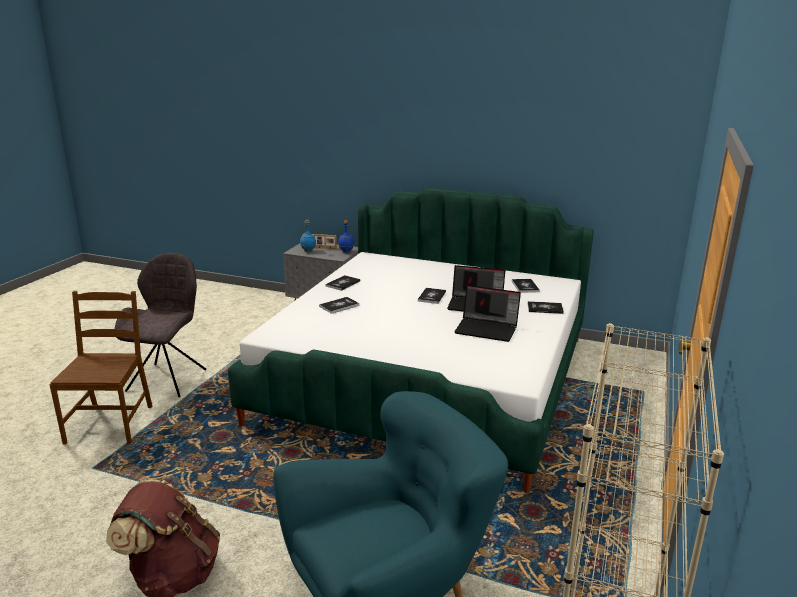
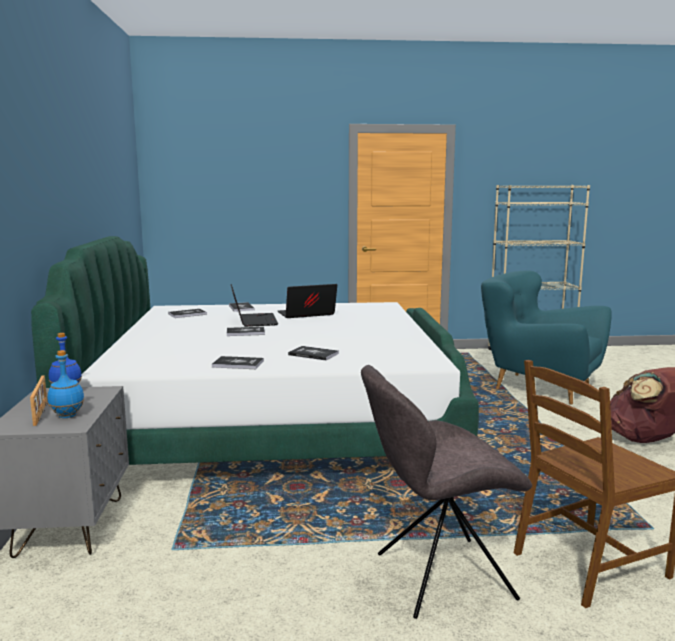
camera: 115 degrees left, 10 degrees down
(487, 329) = (306, 314): laptop -> laptop turned 105 degrees counterclockwise

